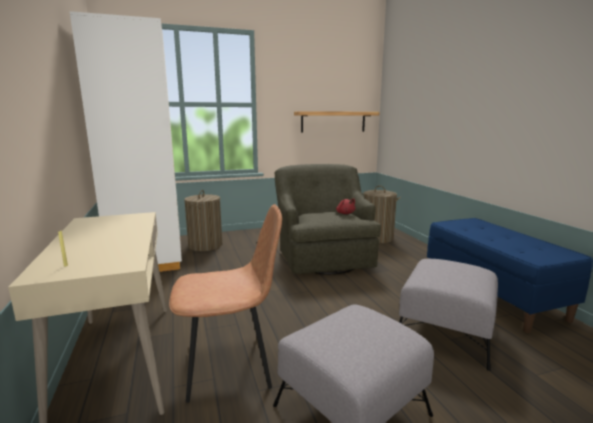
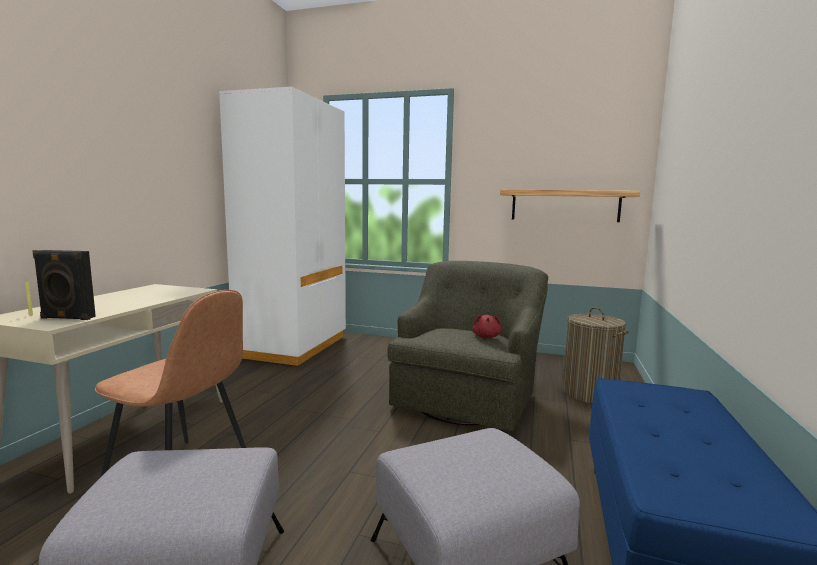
camera: 35 degrees right, 5 degrees down
(118, 258) = (67, 318): none -> black speaker
(205, 245) = (358, 348): laundry basket -> none

